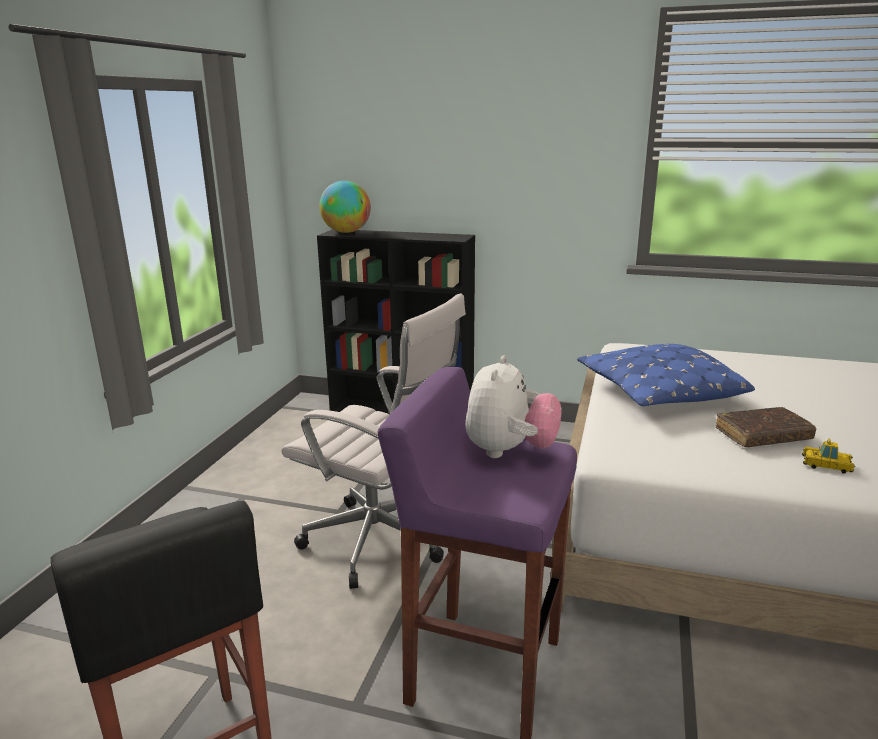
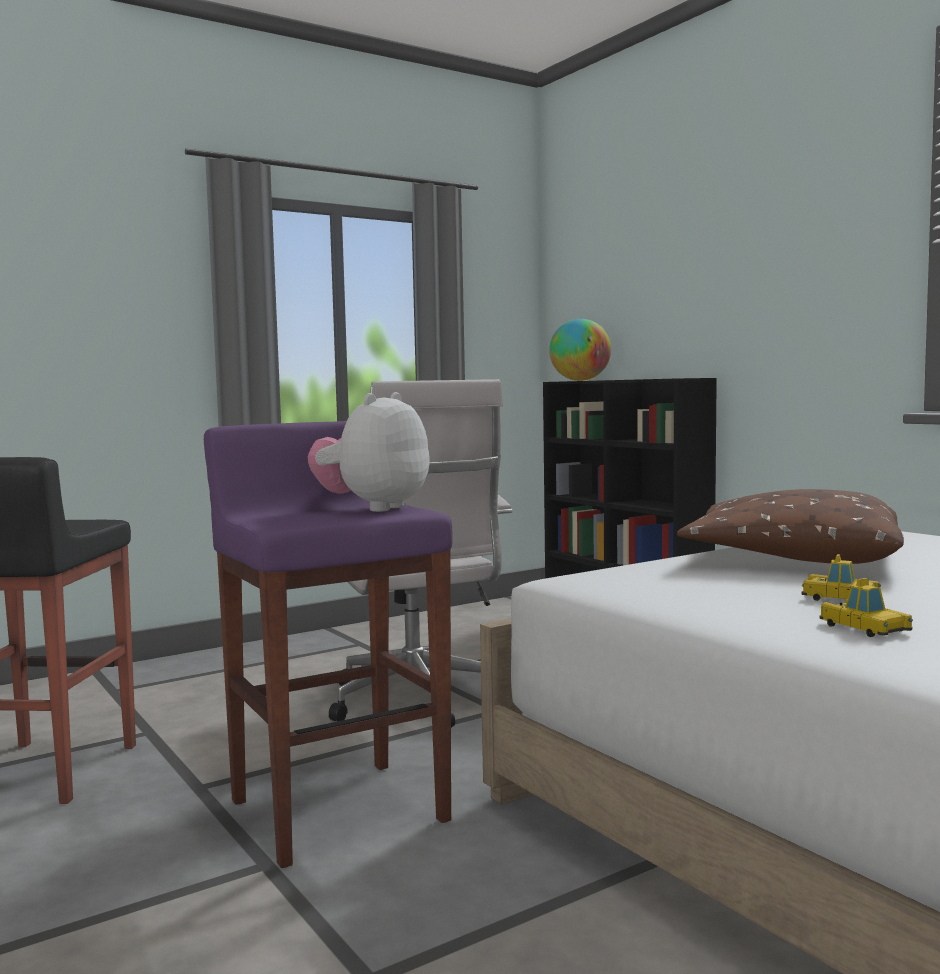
camera: 40 degrees right, 15 degrees down
(510, 451) = (373, 508): plush toy -> plush toy turned 150 degrees clockwise
(657, 392) = (791, 556): blue pillow -> brown pillow
(762, 435) = (840, 598): brown book -> toy car

